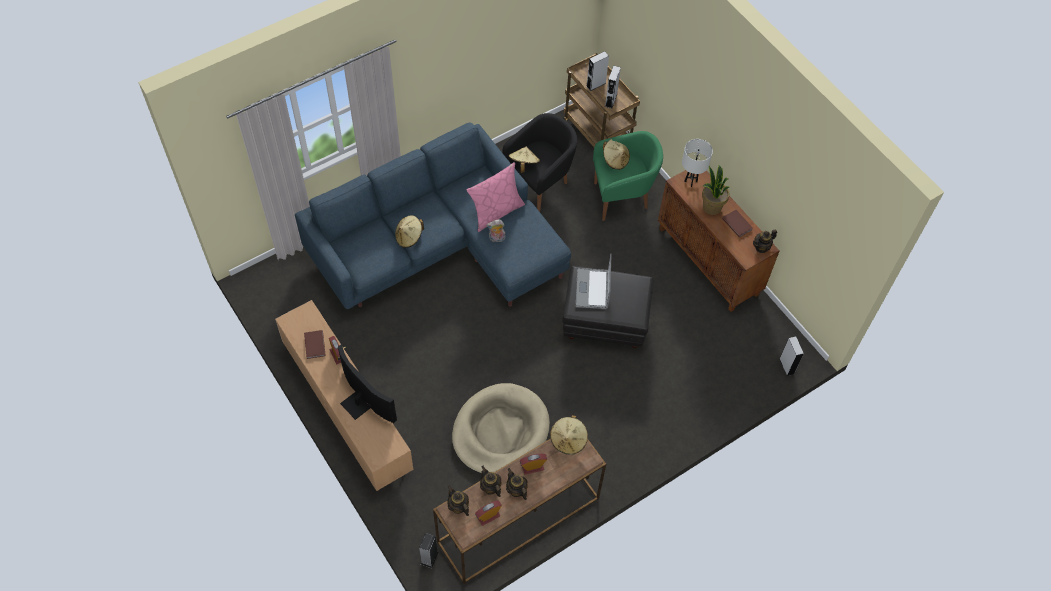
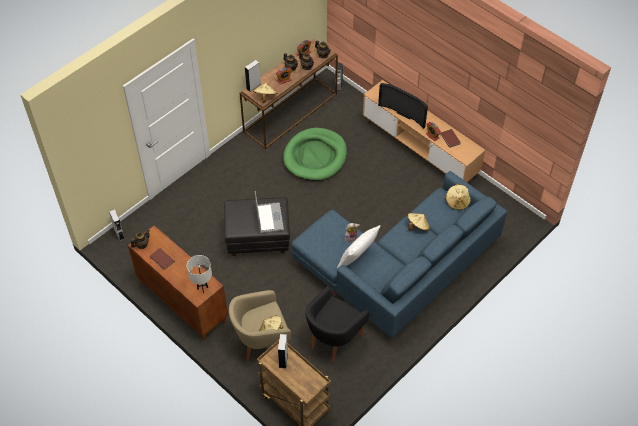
camera: 170 degrees right, 5 degrees down
(496, 212) = (357, 258): pink pillow -> white pillow
(500, 431) = (315, 156): beige dog bed -> green dog bed
(523, 164) = (348, 310): beige hat -> beige hat (457, 202)
(596, 84) = (300, 374): grey speaker -> grey speaker (253, 86)
(622, 198) = (261, 342): green armchair -> beige armchair
(711, 207) = (184, 269): potted plant -> none

